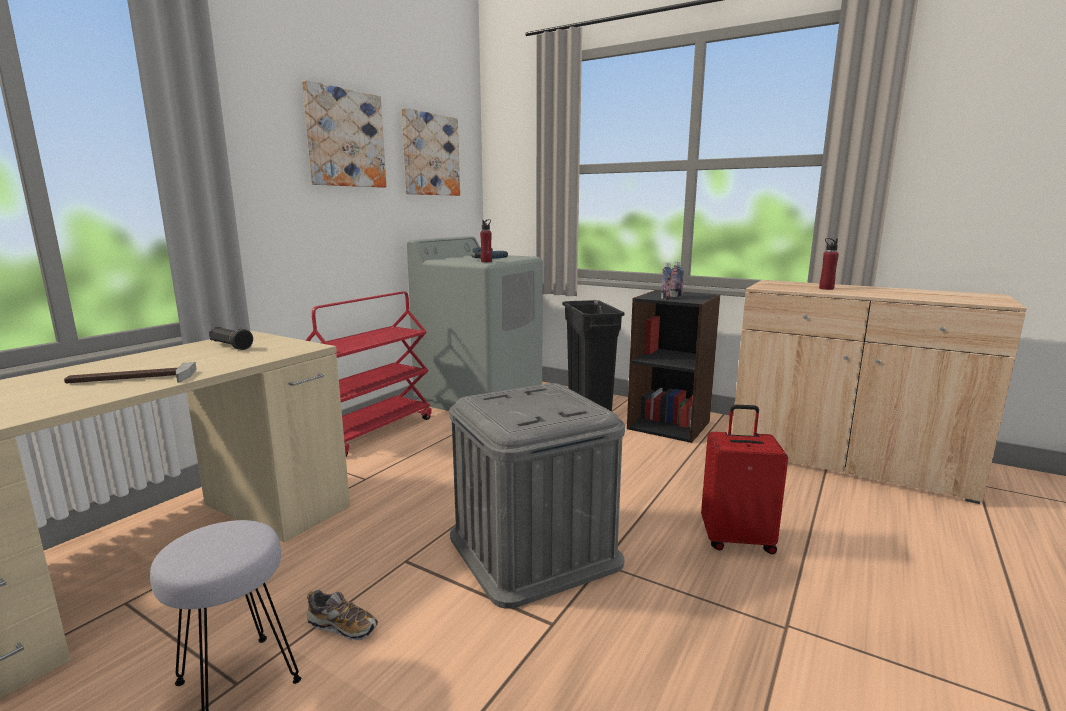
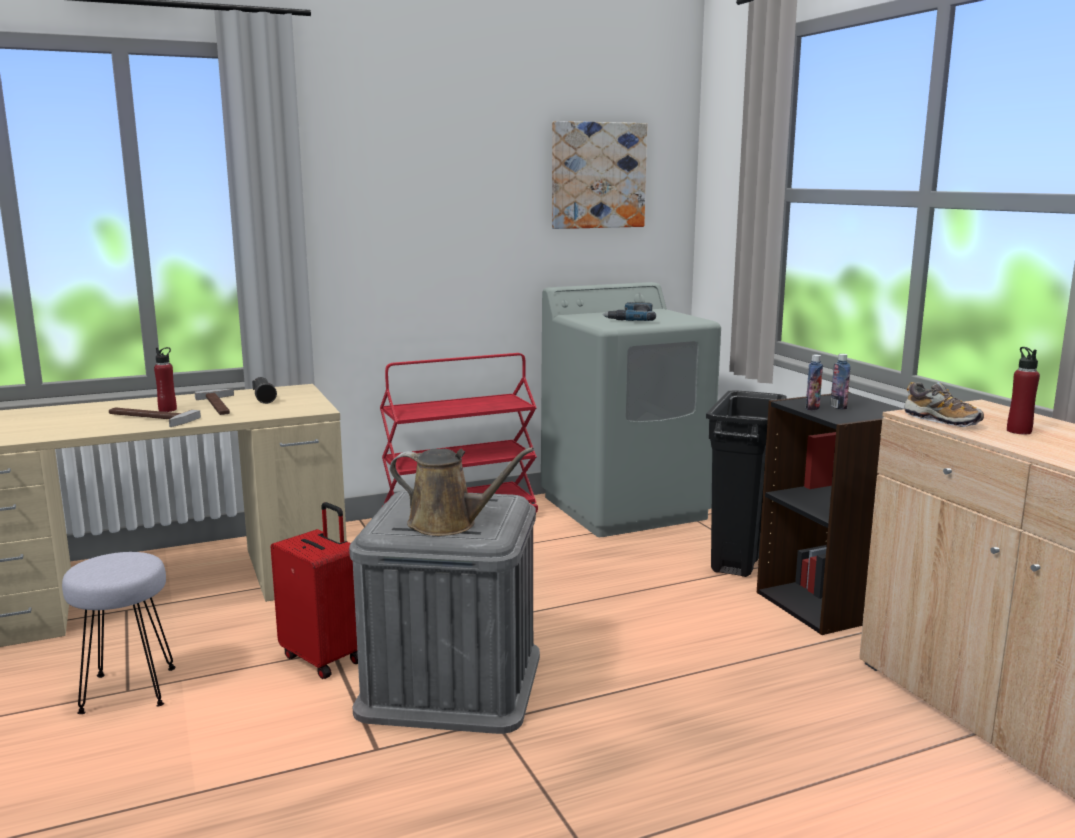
camera: 35 degrees right, 0 degrees up
(196, 357) = (221, 405): none -> hammer
(342, 626) = (228, 682): shoe -> shoe (941, 420)
(345, 138) = (463, 168): picture -> none
(486, 261) = (613, 325): red bottle -> red bottle (167, 410)
(554, 411) = (449, 524): none -> brown watering can
(737, 539) = (683, 758): red suitcase -> red suitcase (324, 658)

